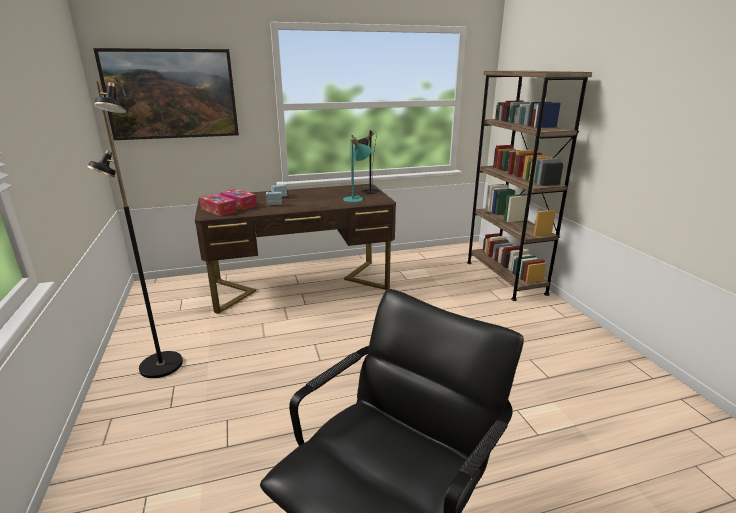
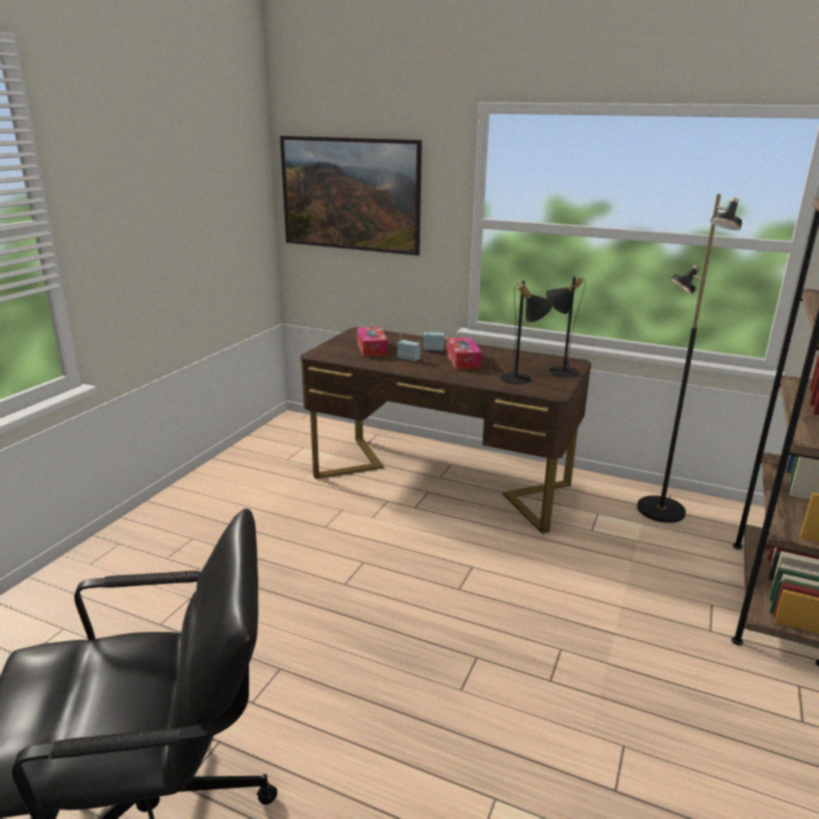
camera: 40 degrees right, 0 degrees up
(160, 366) = (206, 512): black floor lamp -> black floor lamp (660, 510)
(218, 210) = (340, 350): tissue box -> tissue box (463, 360)
(356, 199) = (522, 379): turquoise table lamp -> black table lamp

